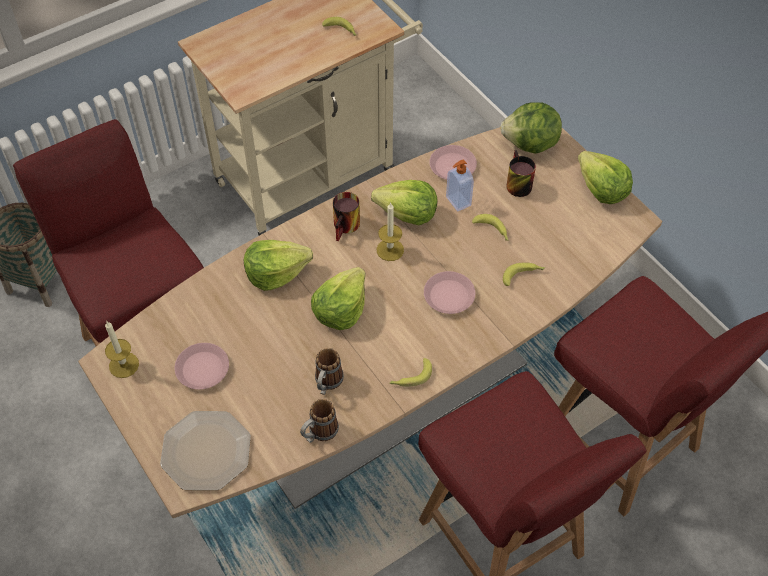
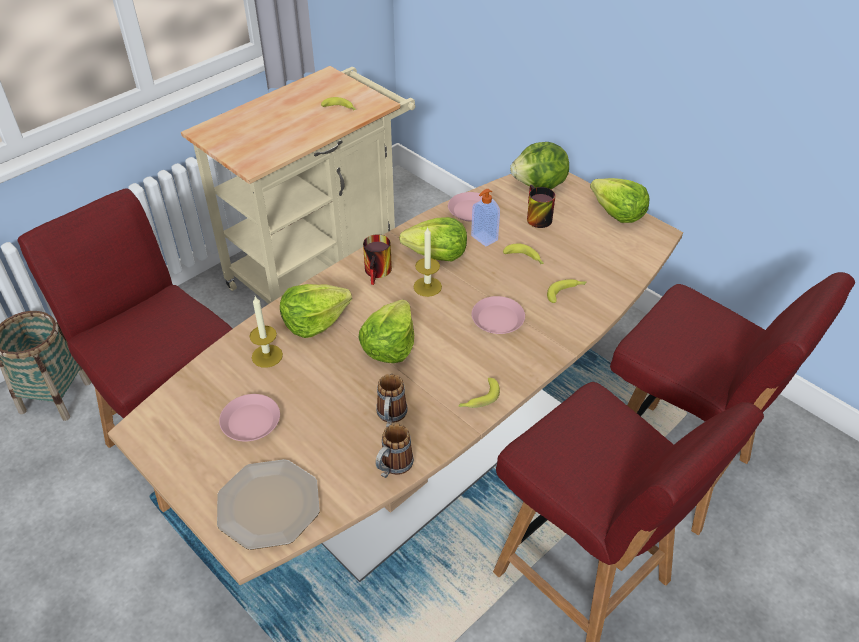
camera: 10 degrees left, 10 degrees down
(124, 365) = (161, 429): candle -> candle (267, 356)

